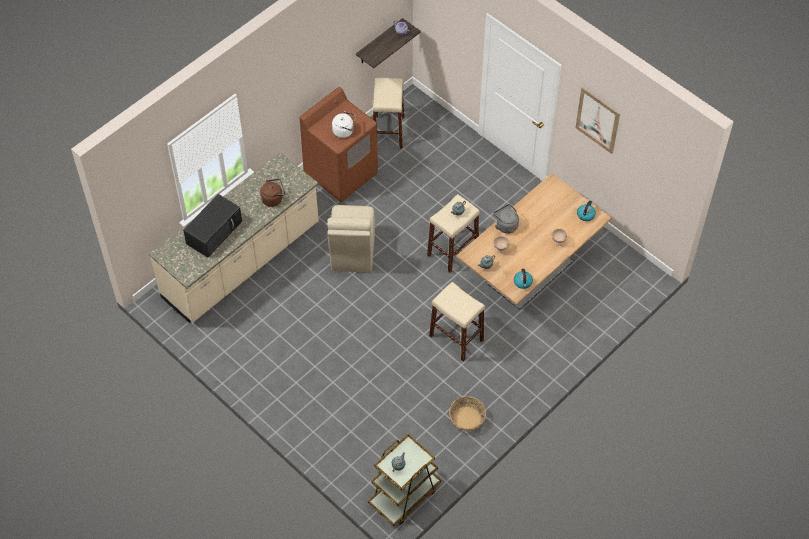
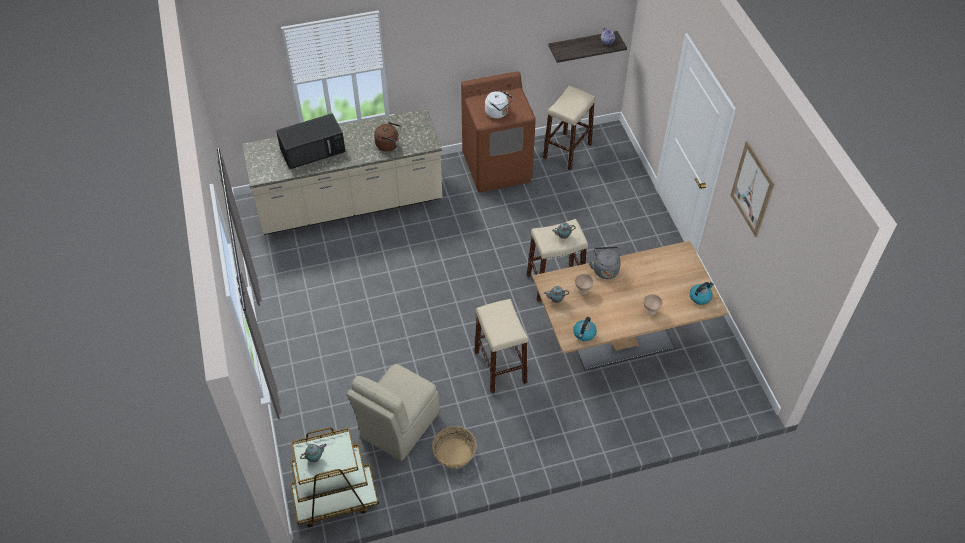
camera: 30 degrees right, 5 degrees down
(352, 252) = (457, 240): beige chair -> beige chair (398, 426)

